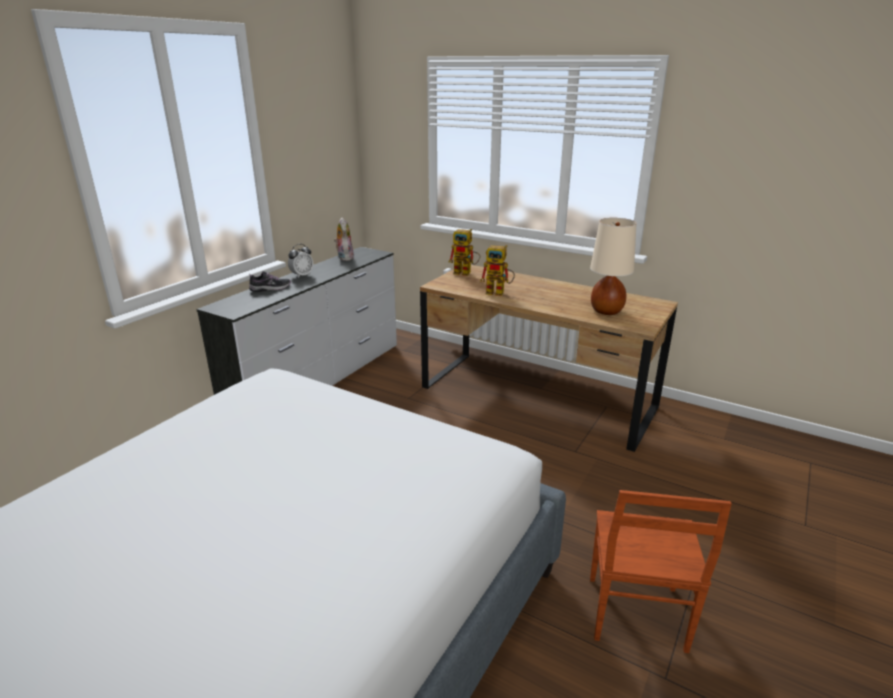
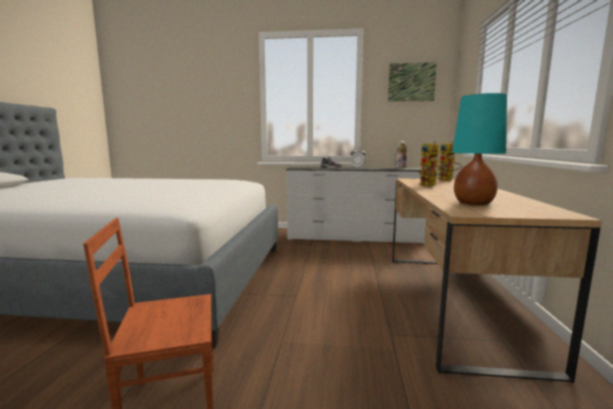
camera: 65 degrees right, 15 degrees down
(316, 119) = (411, 82): none -> picture
(606, 311) = (474, 203): beige table lamp -> turquoise table lamp

